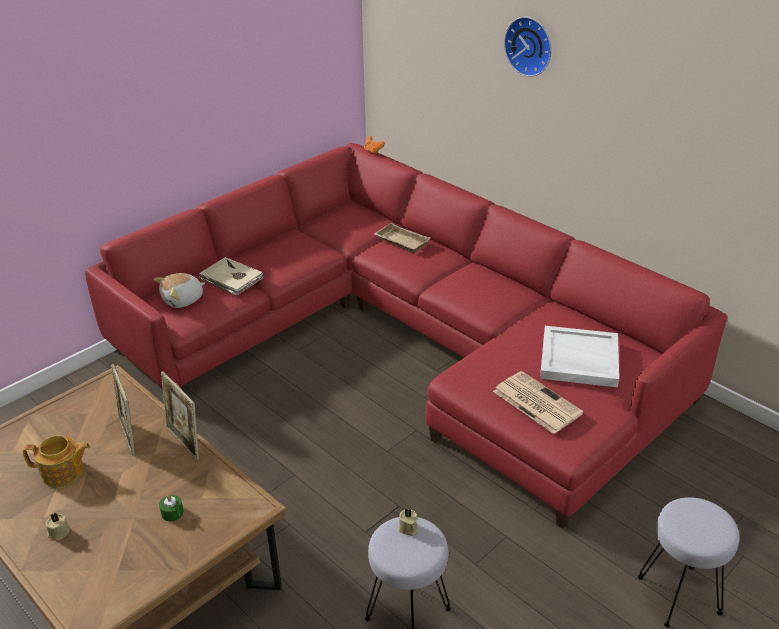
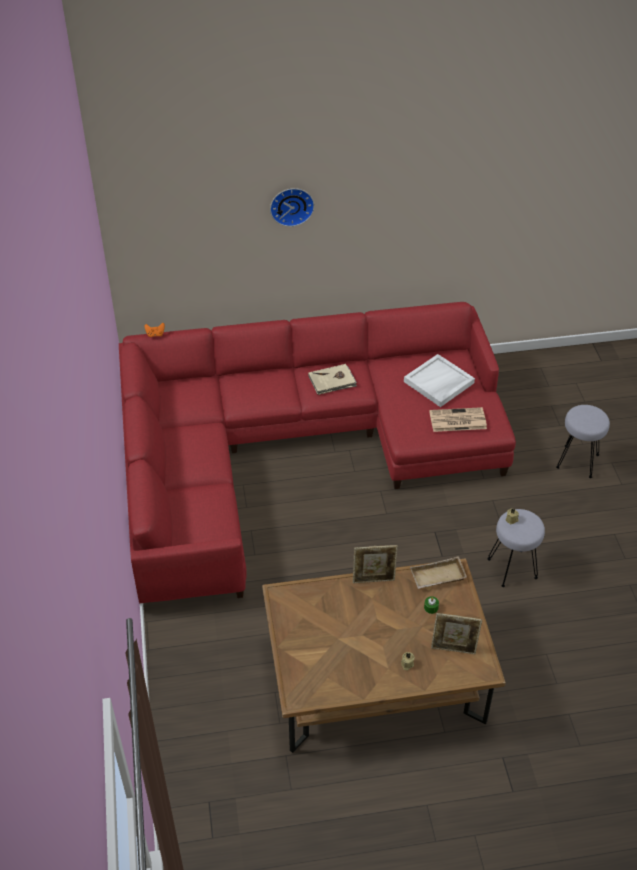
camera: 55 degrees left, 10 degrees up
(63, 472) = (353, 646): teapot -> none
(129, 436) = (345, 604): picture frame -> picture frame (453, 649)
(183, 300) = (197, 526): plush toy -> none
(231, 279) = (196, 491): beige book -> beige book (332, 381)
(400, 242) = (241, 387): beige tray -> beige tray (437, 577)

